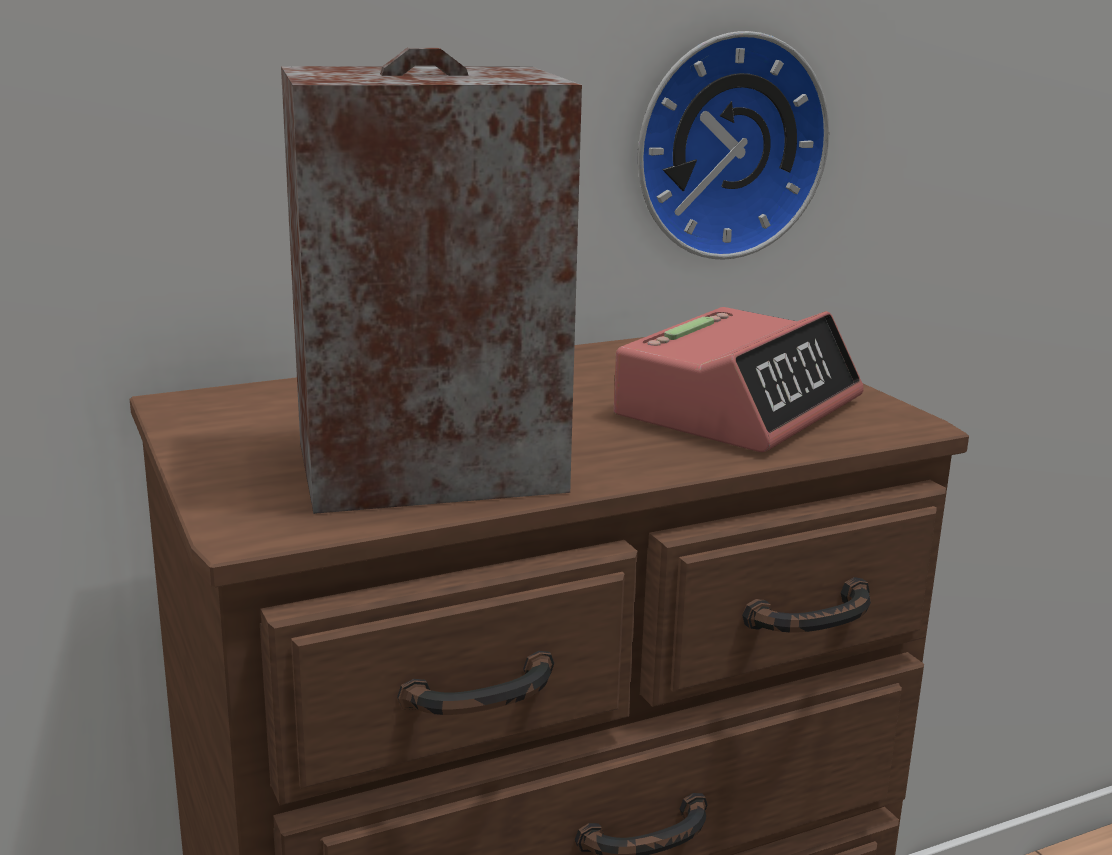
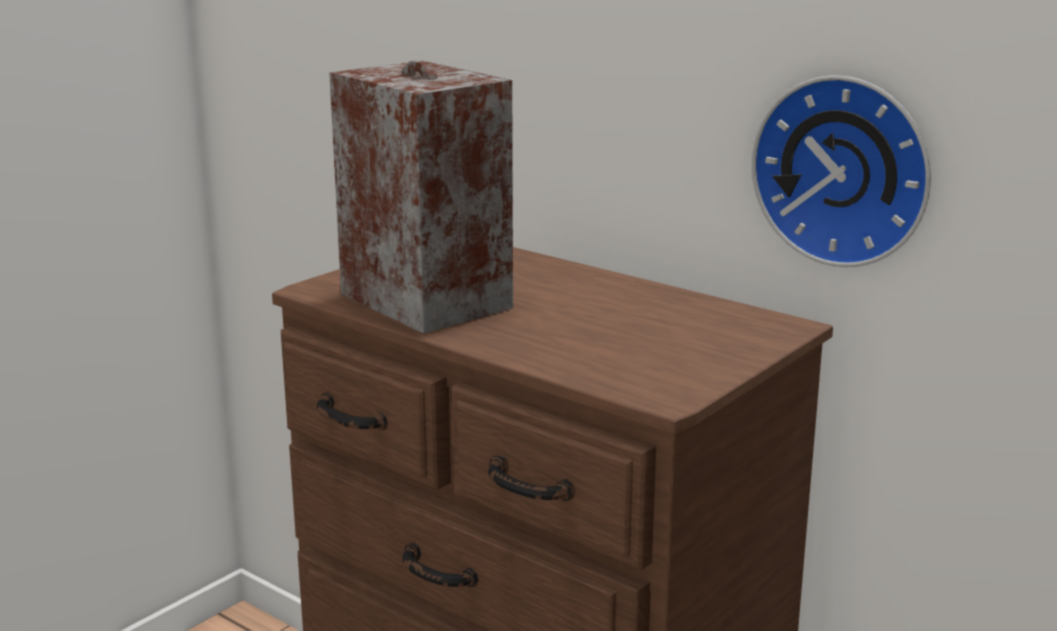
camera: 65 degrees right, 0 degrees up
(739, 407) = (627, 349): alarm clock -> none

